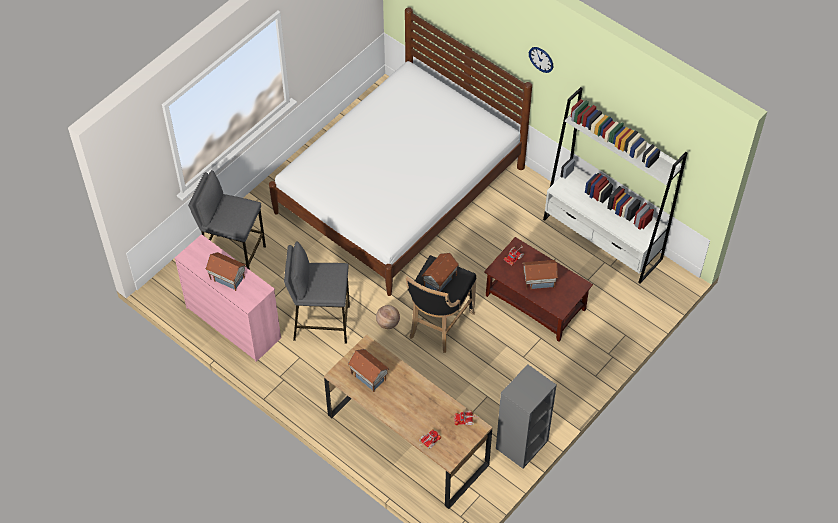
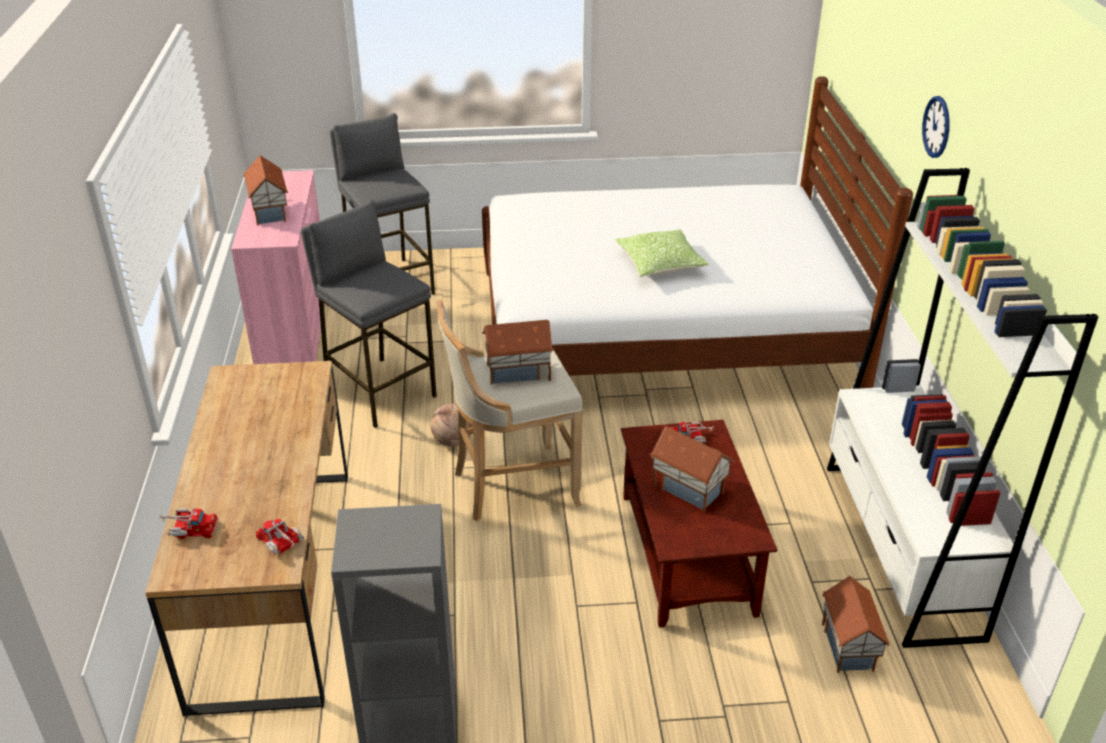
camera: 45 degrees right, 20 degrees down
(369, 376) = (257, 402): toy house -> toy house (850, 646)
(416, 171) = (660, 264): none -> pillow
(438, 325) = (511, 486): black stool -> beige stool

